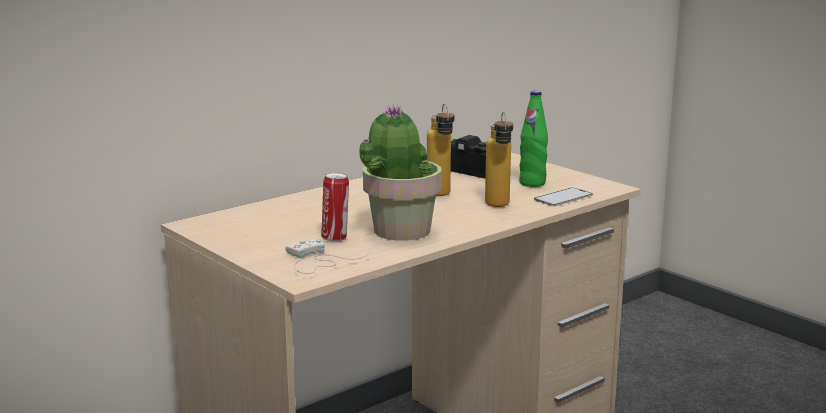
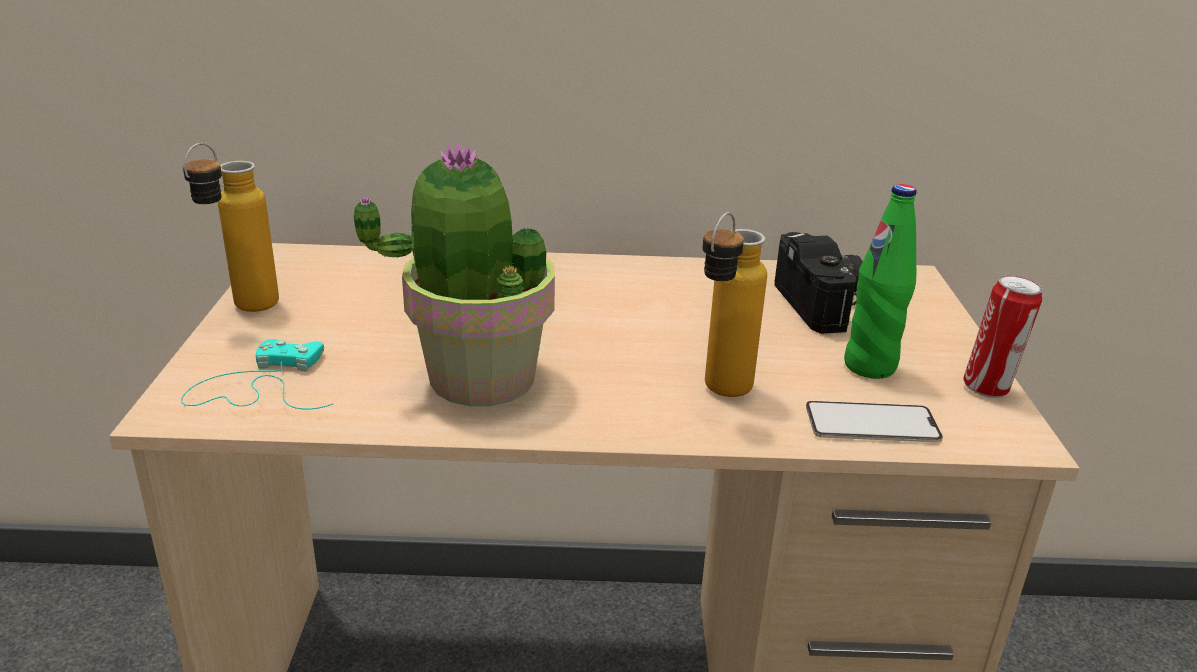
camera: 40 degrees right, 10 degrees up
(316, 262) = (261, 385): white game controller -> turquoise game controller
(335, 238) = (376, 351): can -> can (988, 388)
(441, 196) = (670, 333): bottle -> bottle (243, 311)

